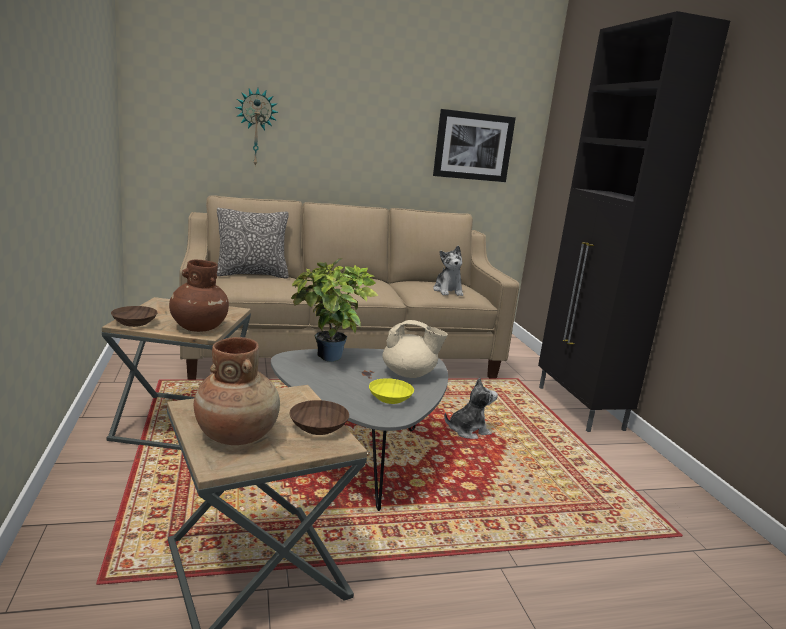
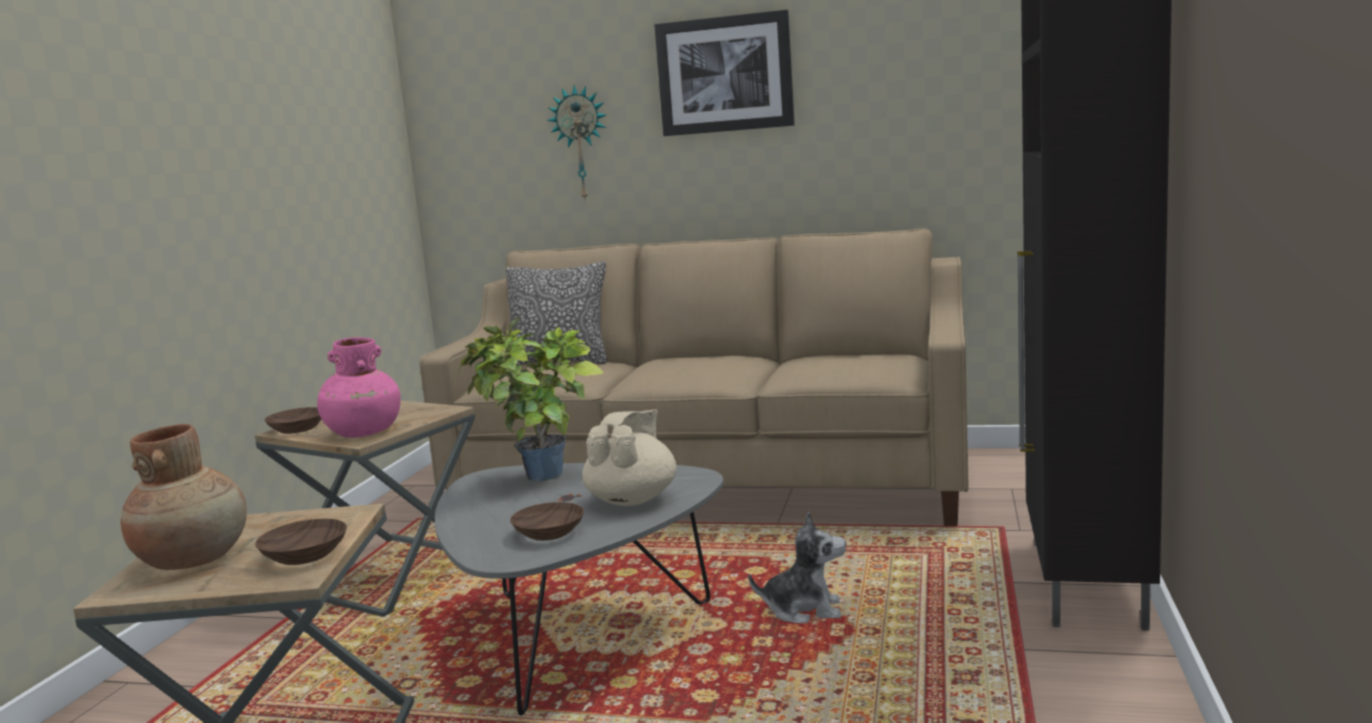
camera: 30 degrees right, 5 degrees down
(198, 327) = (363, 433): brown vase -> pink vase
(390, 398) = (550, 532): yellow bowl -> brown bowl
(409, 374) = (633, 499): beige teapot -> beige teapot turned 105 degrees counterclockwise
(448, 291) = (847, 367): plush toy -> none
(473, 146) = (939, 109): picture -> picture (724, 74)

